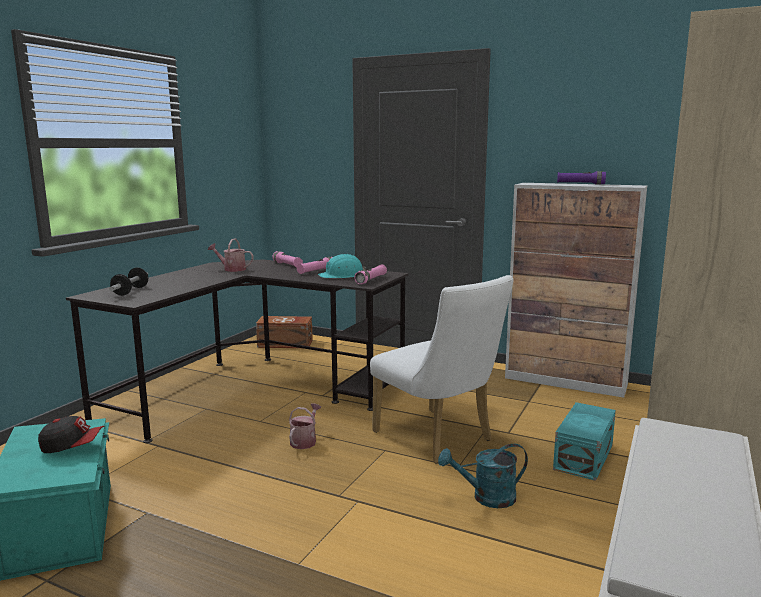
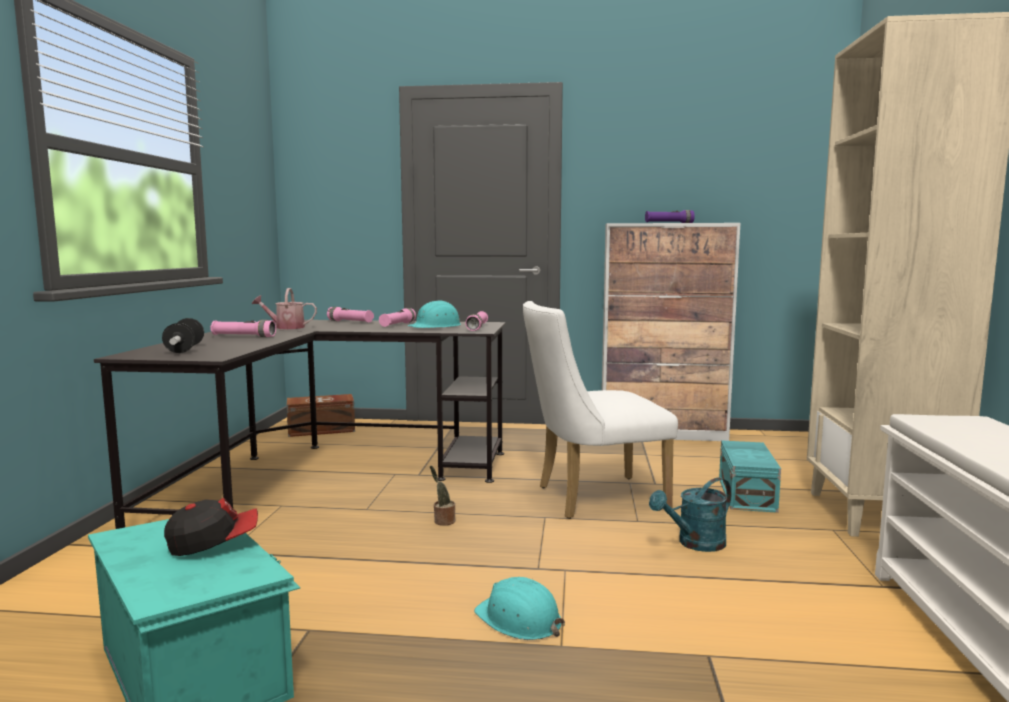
camera: 20 degrees left, 5 degrees down
(188, 278) = (244, 336): none -> pink flashlight
(287, 536) = (519, 619): none -> turquoise hard hat
(305, 441) = (443, 521): watering can -> potted plant
(438, 439) = (591, 498): white chair -> white chair turned 135 degrees clockwise

